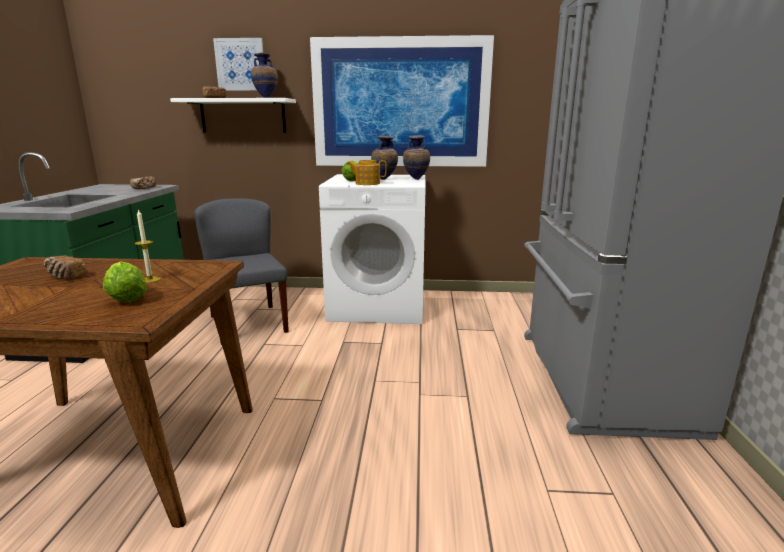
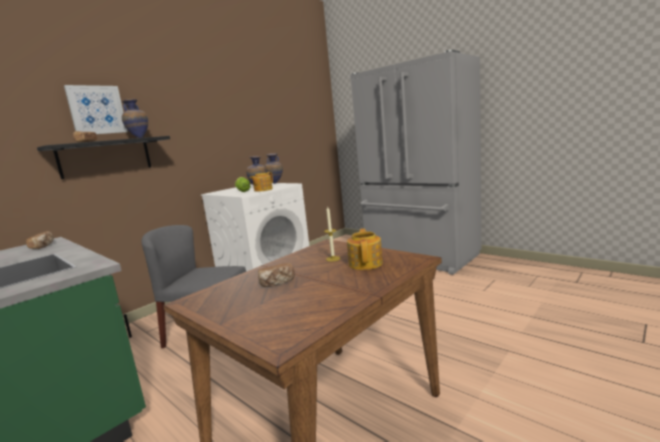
camera: 50 degrees left, 5 degrees down
(126, 297) = (366, 263): lettuce -> teapot
(243, 116) = (105, 157): white shelf -> black shelf
(400, 103) = (234, 135): picture -> none

